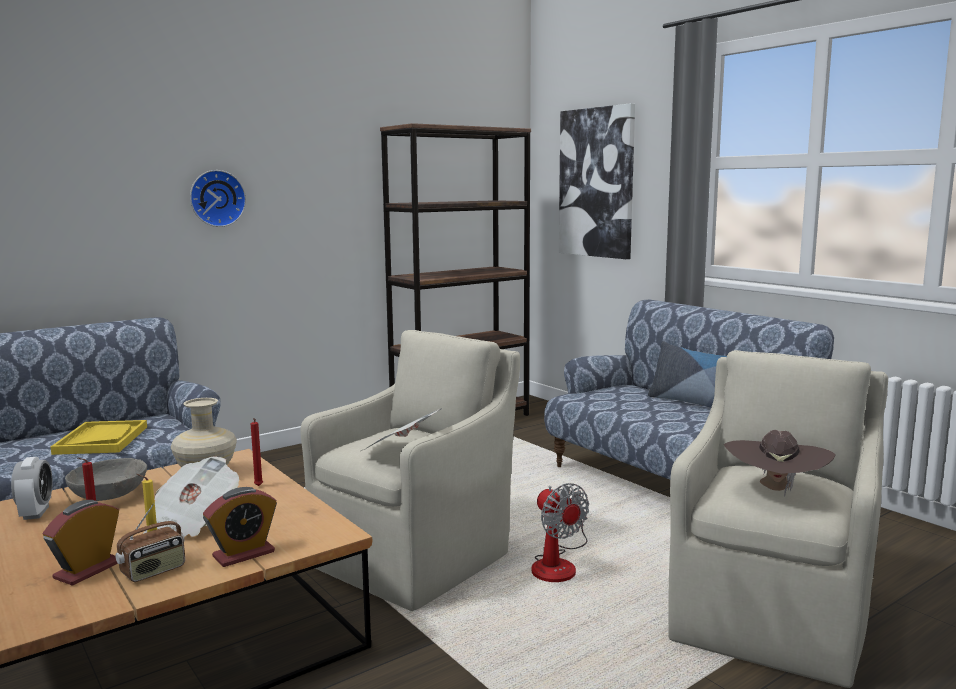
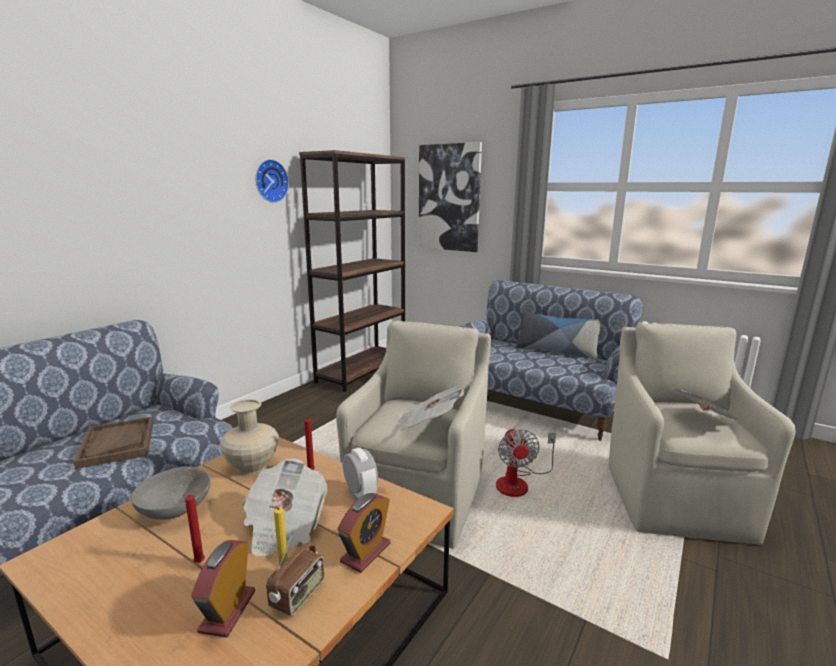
camera: 20 degrees left, 5 degrees up
(36, 513) = (109, 546): alarm clock -> alarm clock (360, 495)
(101, 440) = (117, 443): yellow tray -> brown tray
(216, 198) = (176, 211): wall clock -> wall clock (270, 181)
(558, 564) = (519, 482): fan -> fan turned 45 degrees clockwise
(775, 490) = (704, 421): brown hat -> newspaper

